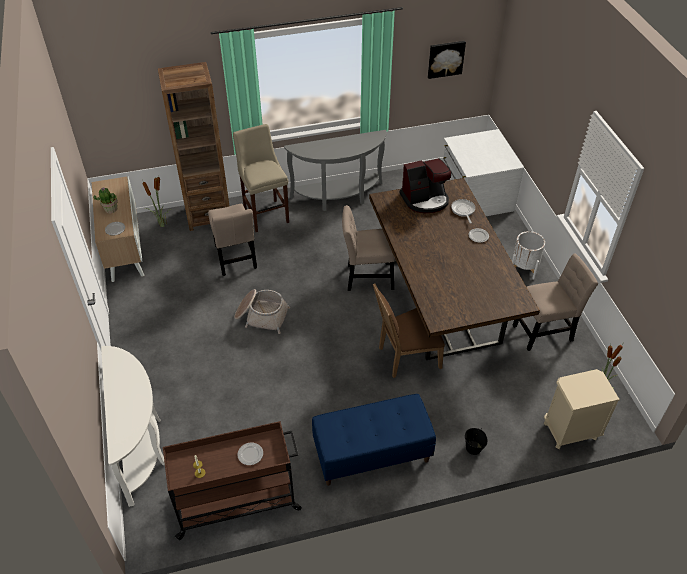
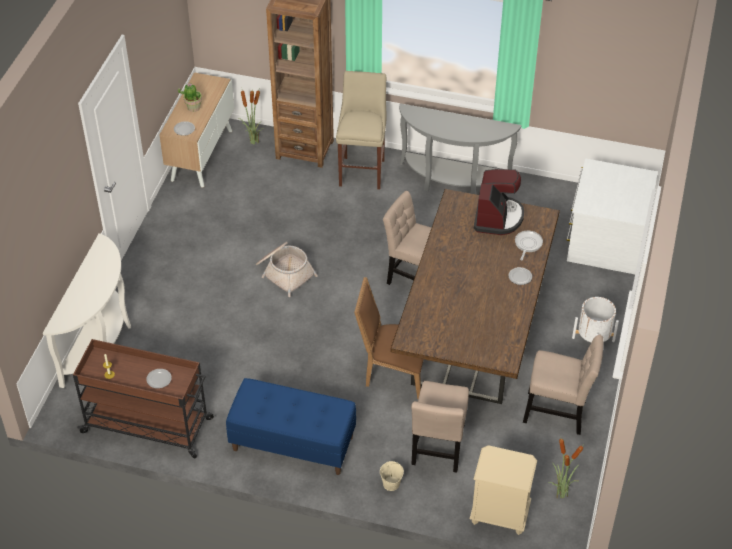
camera: 30 degrees right, 0 degrees up
(235, 259) = (300, 205): beige chair -> beige chair (438, 448)
(425, 199) = (497, 217): coffee machine -> coffee machine turned 90 degrees counterclockwise
(445, 58) = (608, 68): picture -> none
(473, 448) = (391, 484): black bucket -> beige bucket

